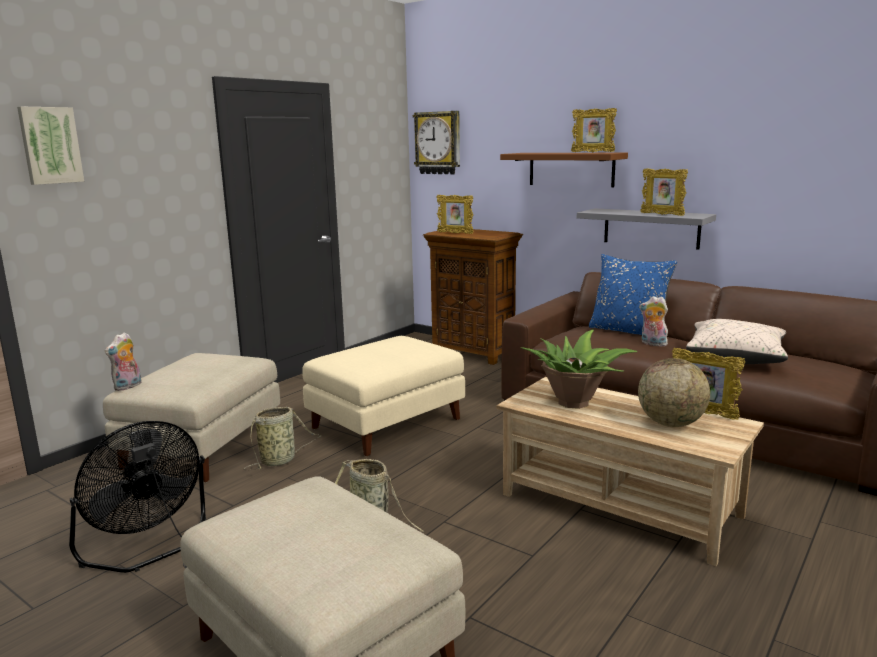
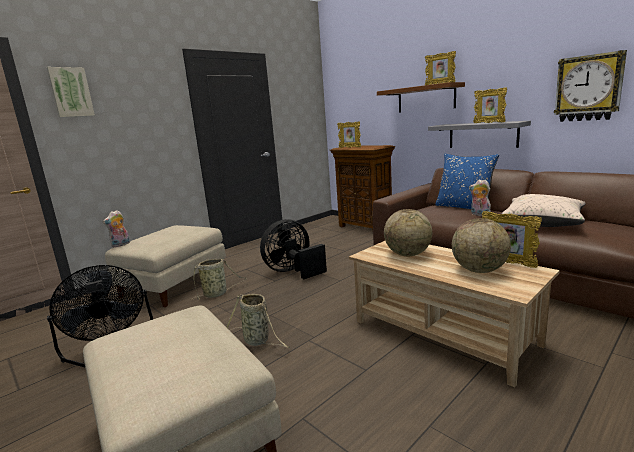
camera: 10 degrees right, 0 degrees up
(386, 424) = (293, 272): beige ottoman -> black fan
(438, 143) = (341, 91): wall clock -> wall clock (588, 88)
(575, 402) = (407, 254): potted plant -> globe

